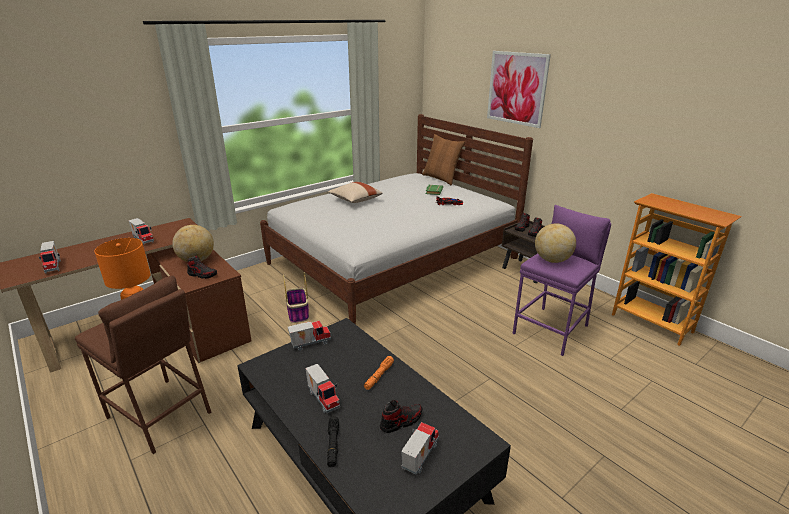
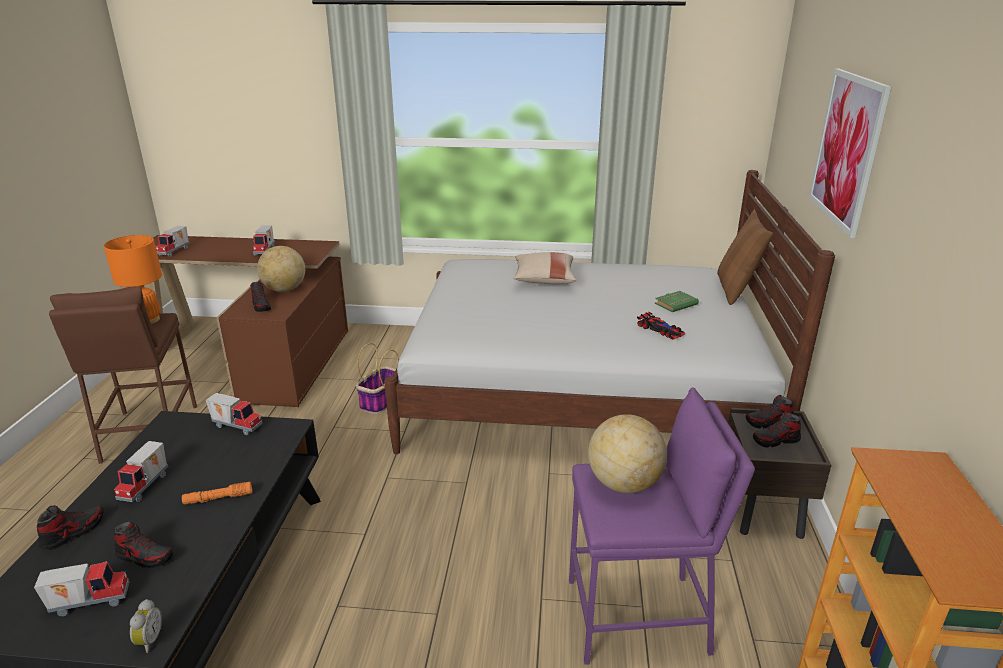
camera: 45 degrees right, 0 degrees up
(333, 445) = (73, 532): black flashlight -> shoe
(482, 443) = (148, 640): none -> alarm clock

